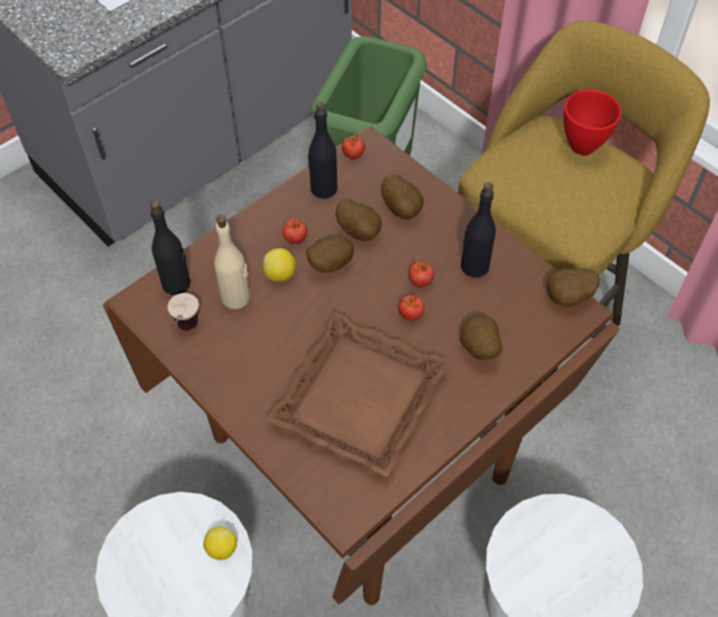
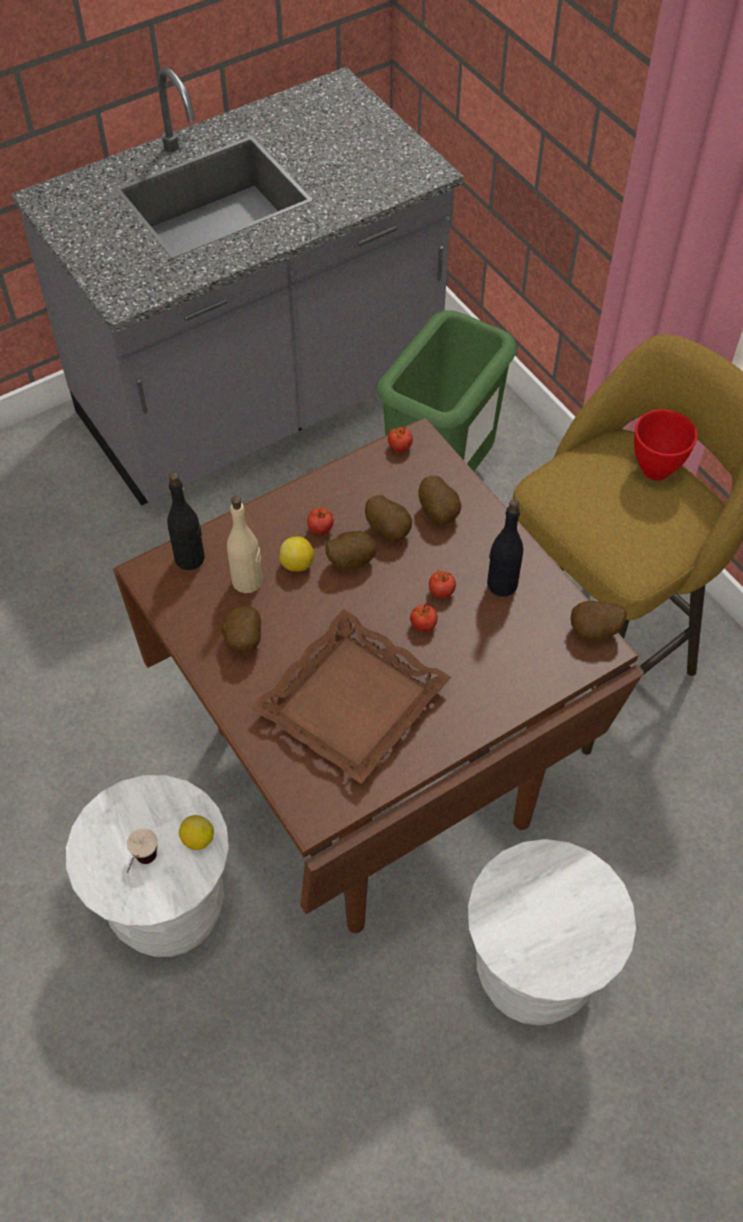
camera: 10 degrees right, 0 degrees up
(186, 333) = (190, 610): cup -> cup (143, 866)
(323, 189) = (360, 480): black bottle -> none
(478, 349) = (486, 671): potato -> potato (242, 641)

